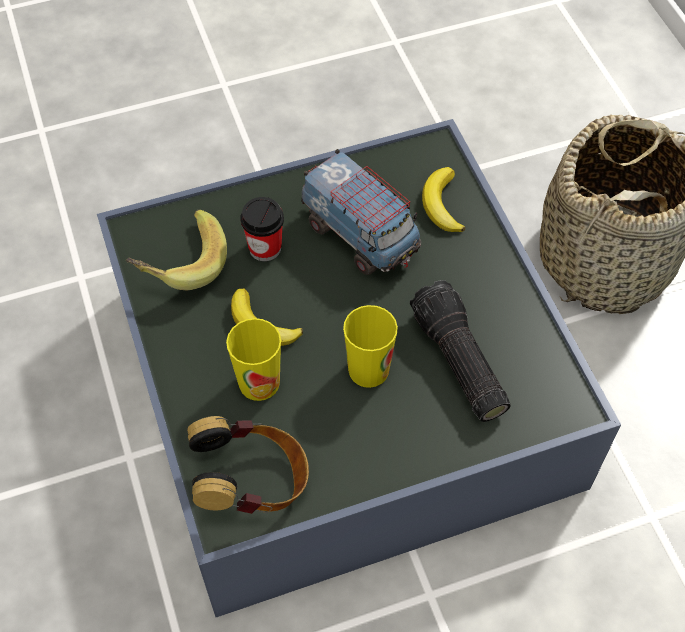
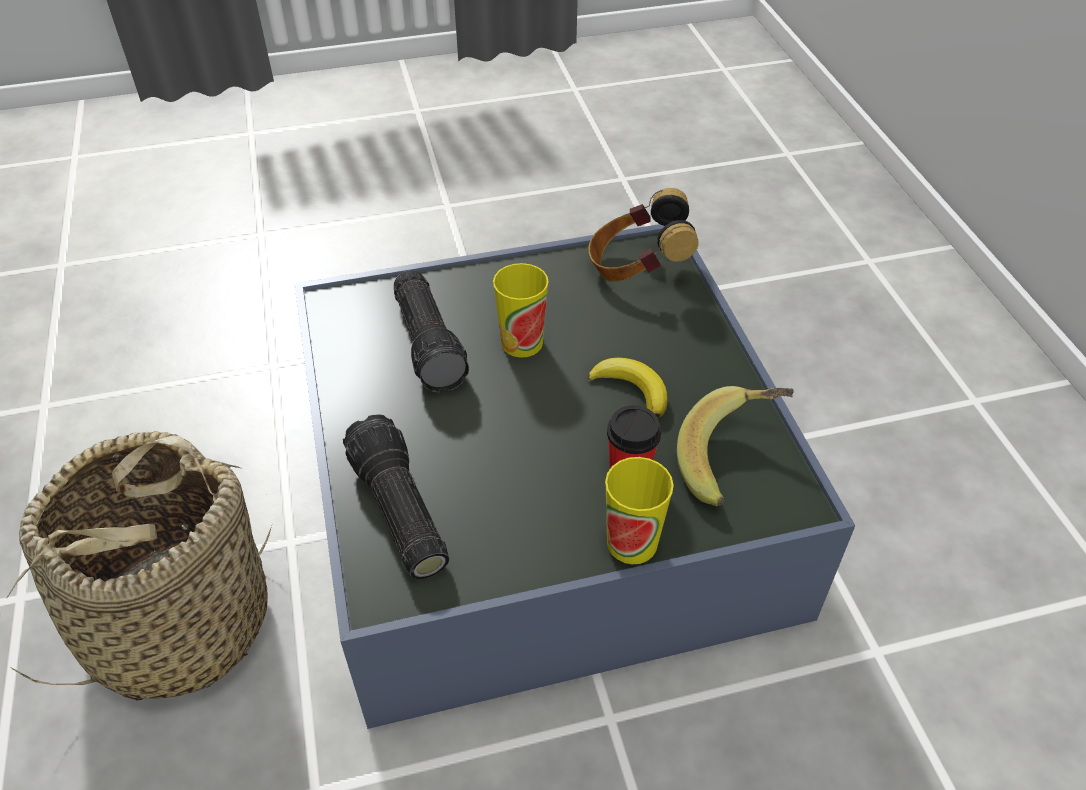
camera: 175 degrees left, 10 degrees down
(259, 382) = (633, 339): cup -> cup (632, 543)
(360, 236) = (509, 478): toy truck -> none
(442, 204) = (396, 511): banana -> flashlight

